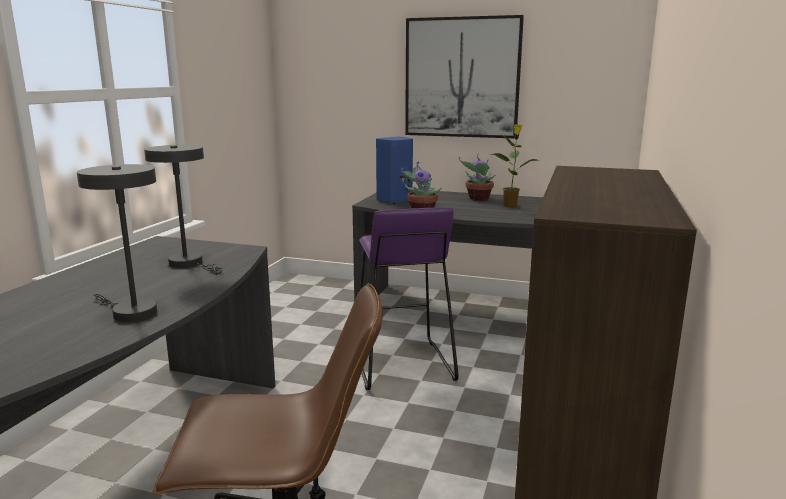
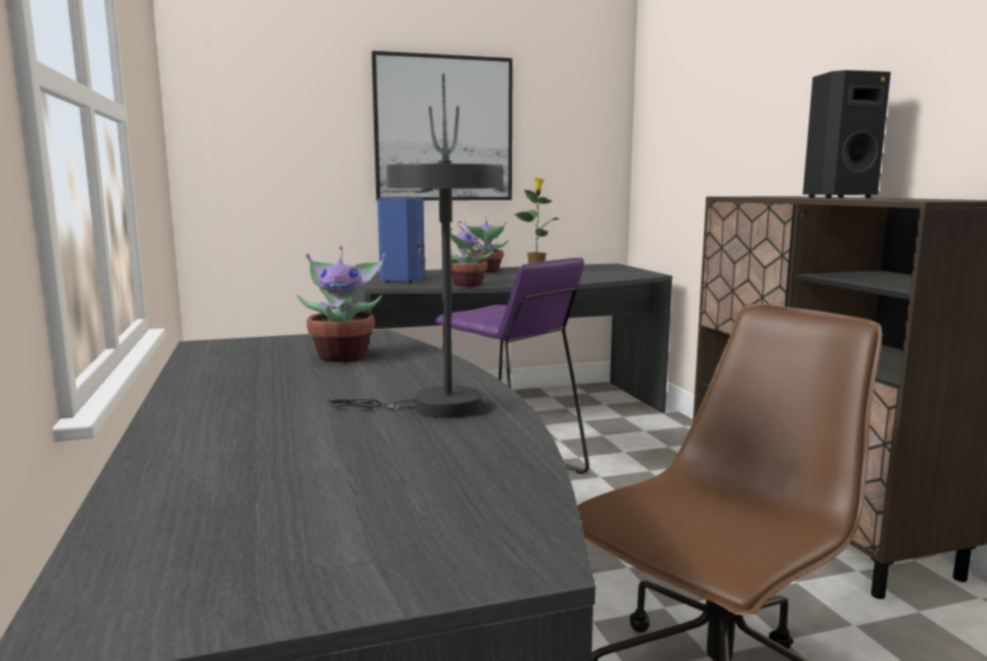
camera: 35 degrees left, 5 degrees down
(190, 264) = (343, 356): grey table lamp -> potted plant
(613, 186) = (837, 197): none -> black speaker

